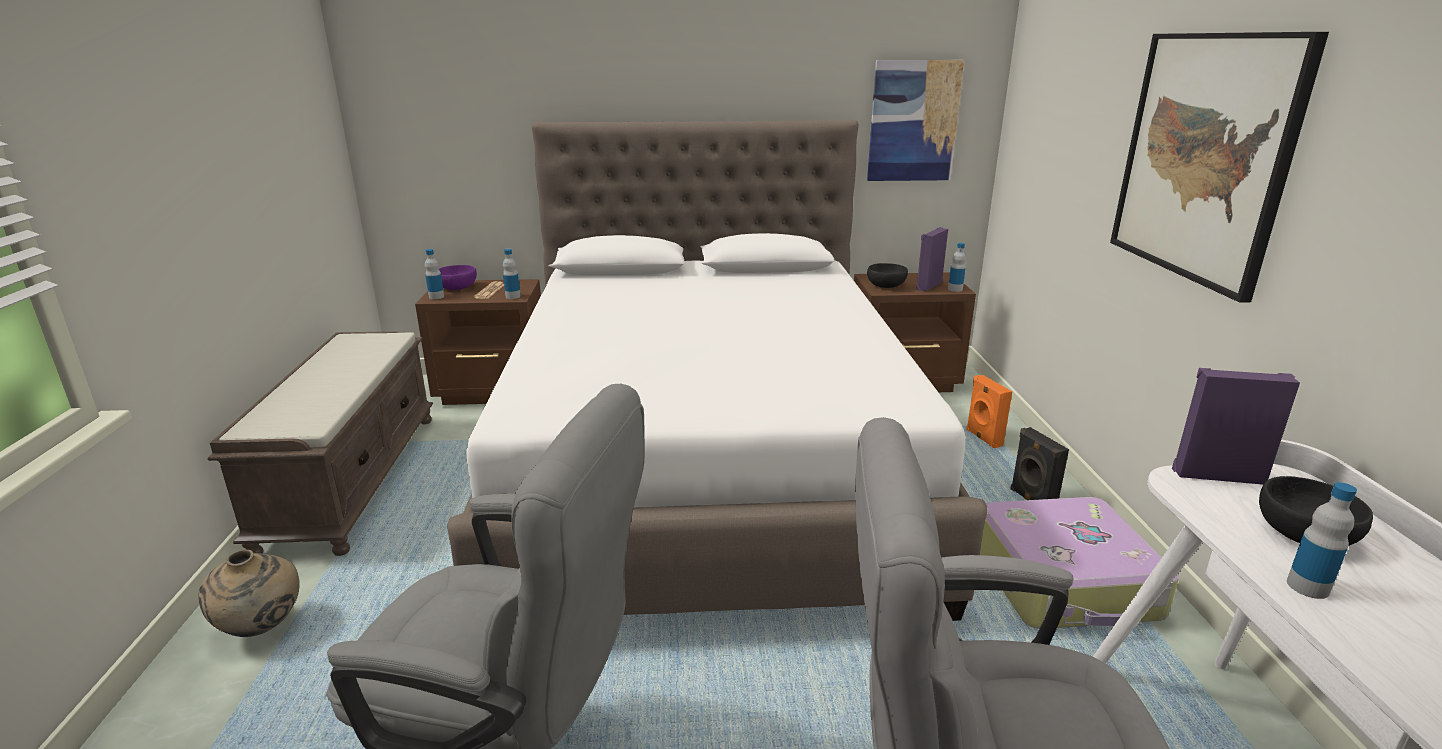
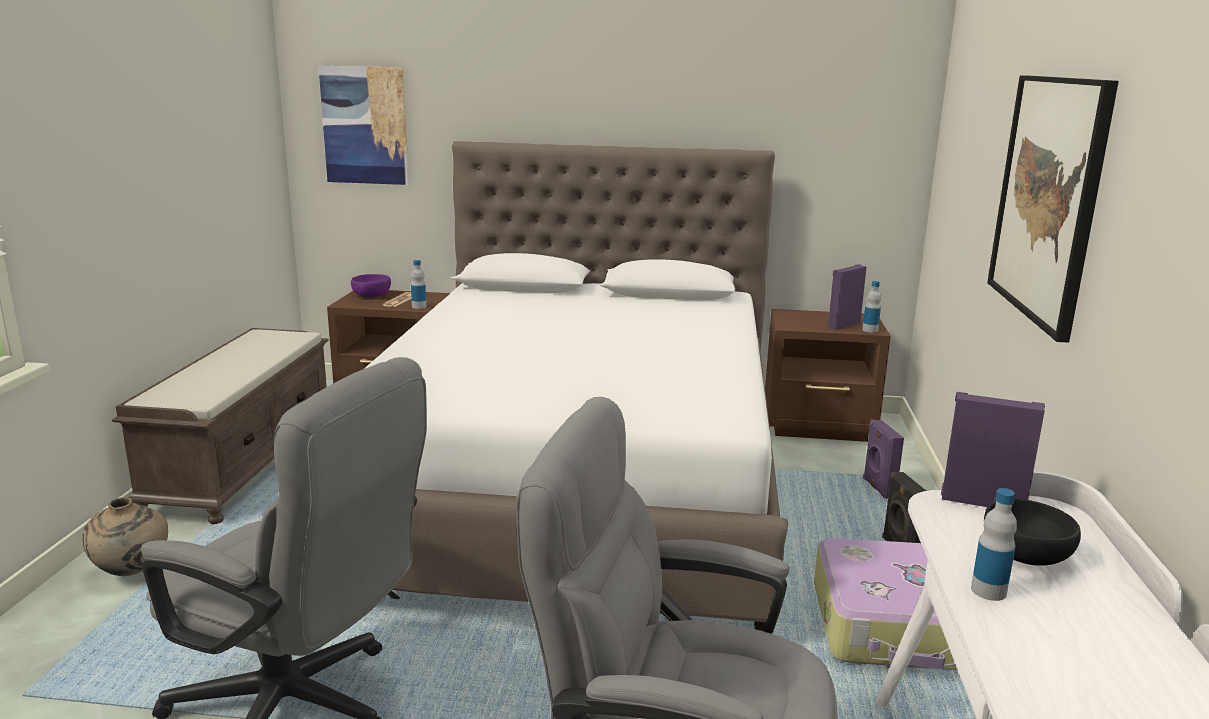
camera: 10 degrees right, 5 degrees down
(436, 297) = (348, 302): bottle -> none
(886, 285) = (798, 322): black bowl -> none
(913, 121) = (837, 154): picture -> picture (365, 125)
(982, 438) = (877, 488): orange speaker -> purple speaker

